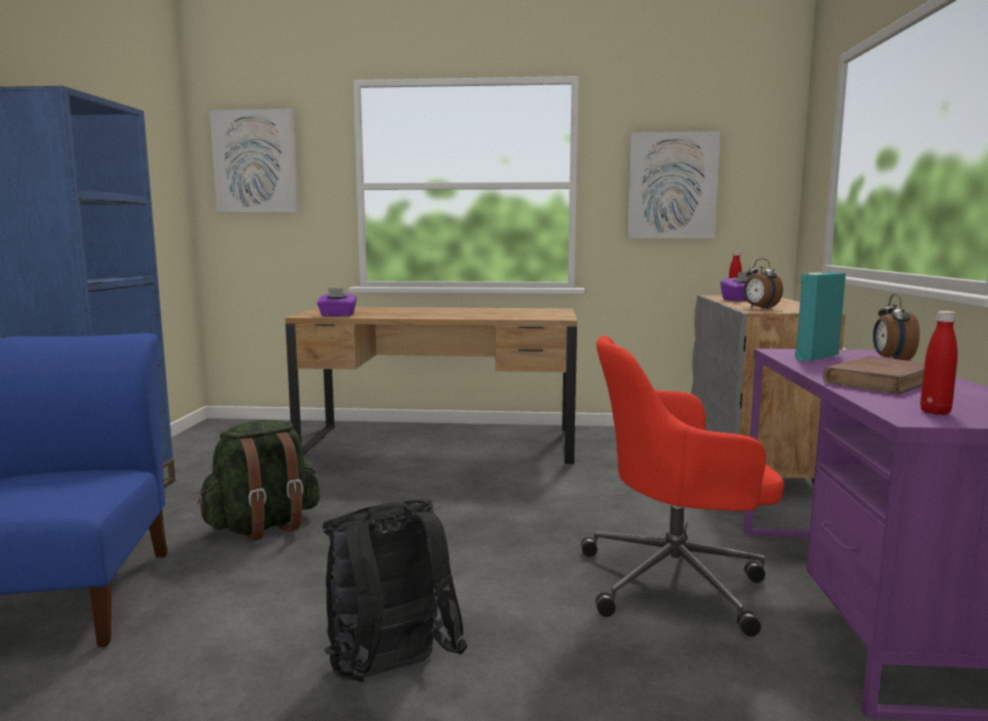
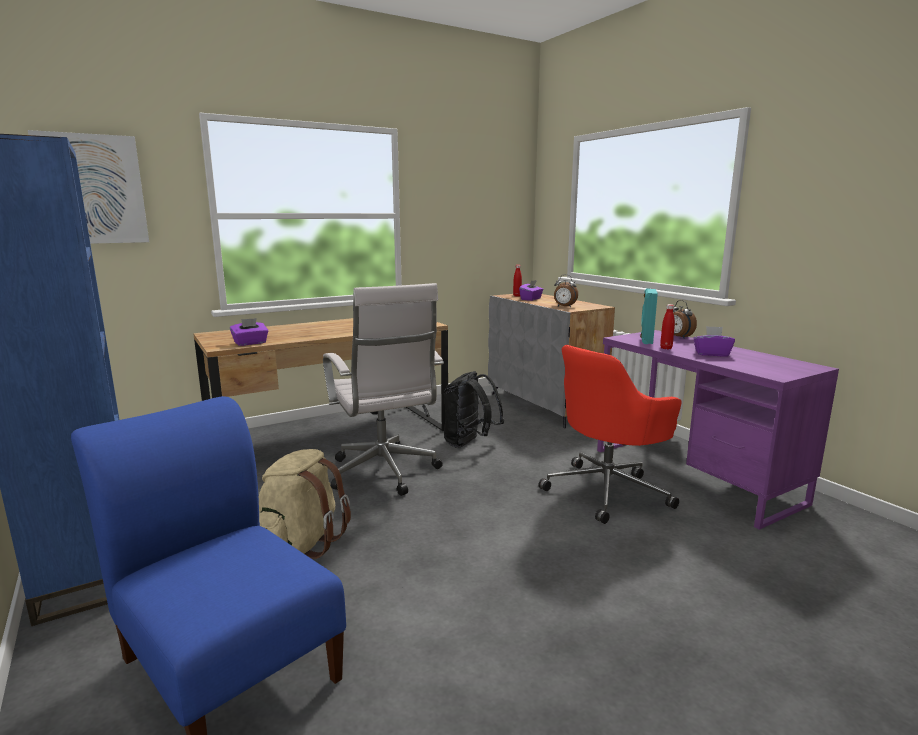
camera: 35 degrees left, 5 degrees up
(263, 527) = (301, 543): green backpack -> beige backpack
(389, 674) = (554, 604): black backpack -> black backpack (469, 443)
(434, 489) = (385, 474): none -> white office chair
(672, 186) = (462, 216): picture -> none
(880, 381) = (711, 354): brown book -> purple tissue box
(935, 412) = (774, 370): red bottle -> red bottle (666, 348)

